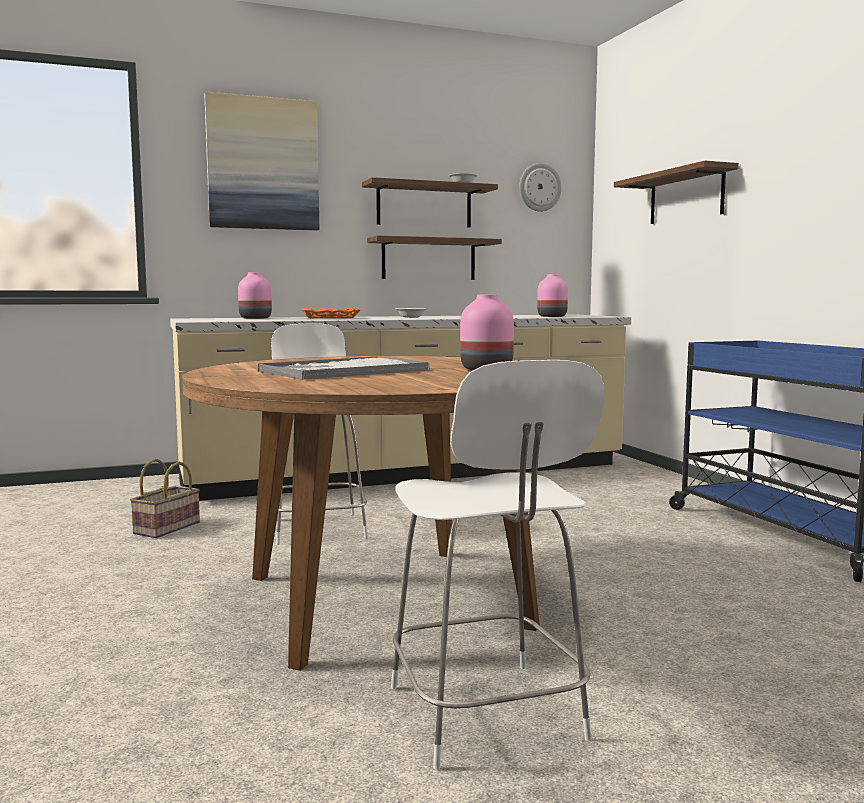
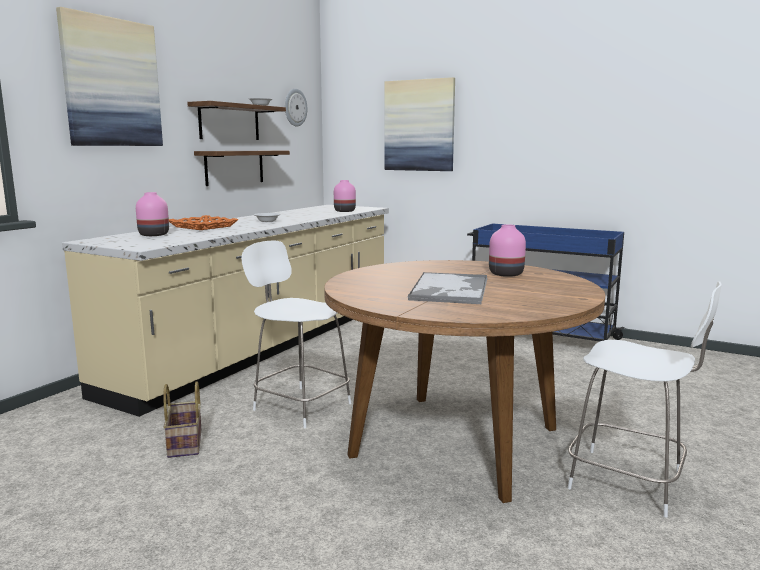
camera: 40 degrees left, 5 degrees up
(686, 196) = (419, 125): shelf -> picture

